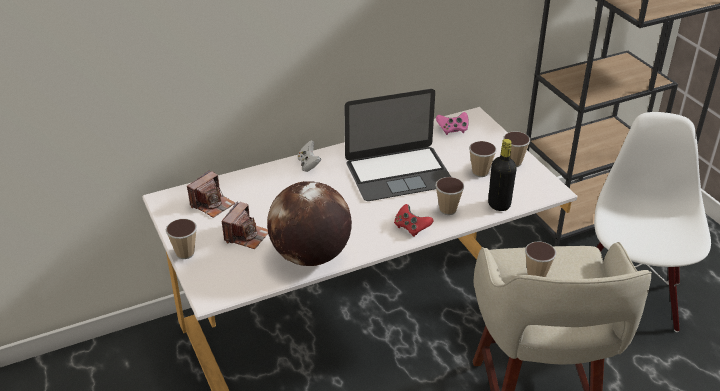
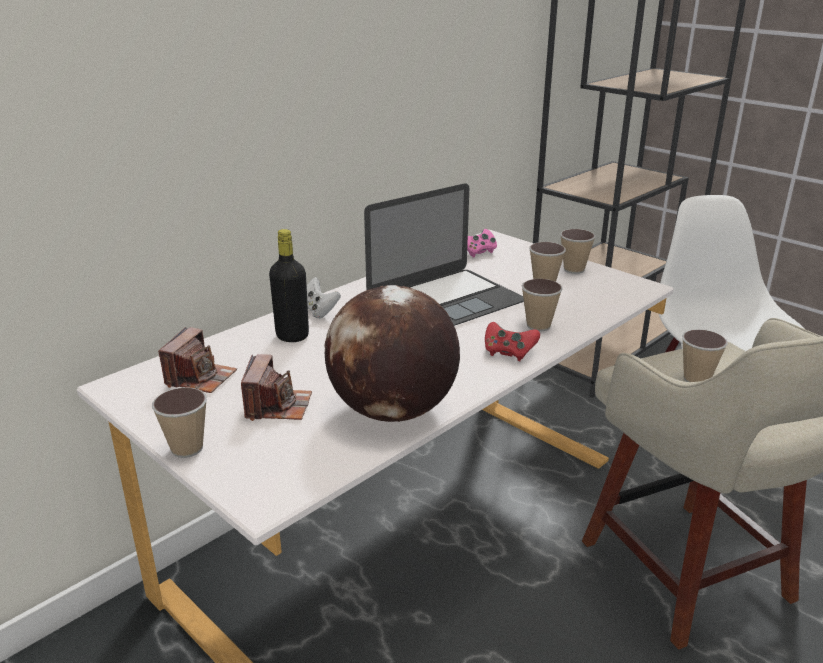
camera: 20 degrees left, 10 degrees down
(499, 205) = (595, 310): black bottle -> black bottle (292, 336)

